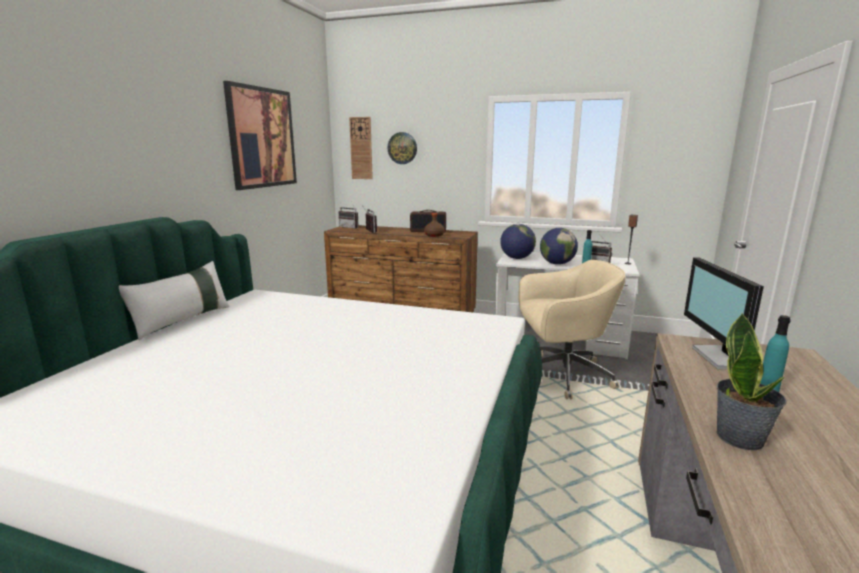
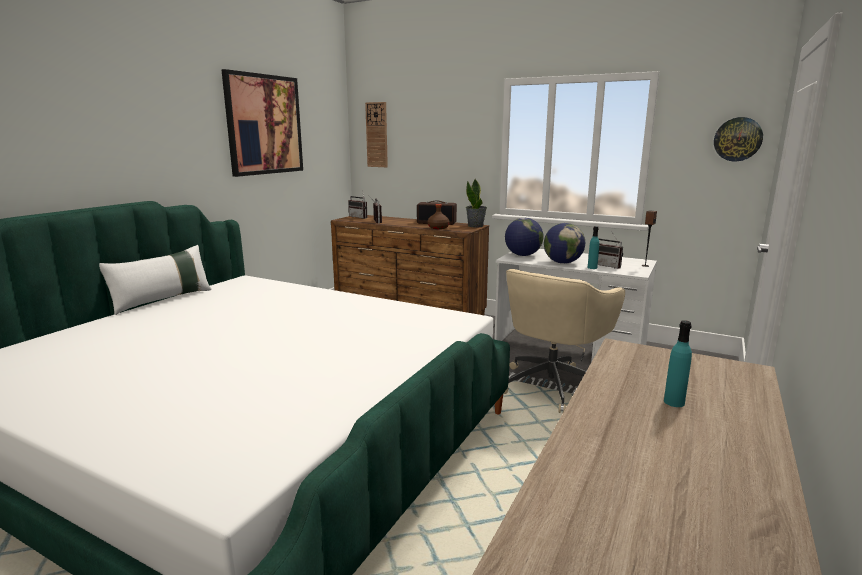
camera: 10 degrees right, 0 degrees up
(402, 148) = (417, 135): wall clock -> wall clock (737, 139)
(562, 375) = (552, 384): beige office chair -> beige office chair turned 120 degrees clockwise
(726, 358) = (658, 368): monitor -> none
(740, 438) = (596, 443): potted plant -> potted plant (475, 226)

